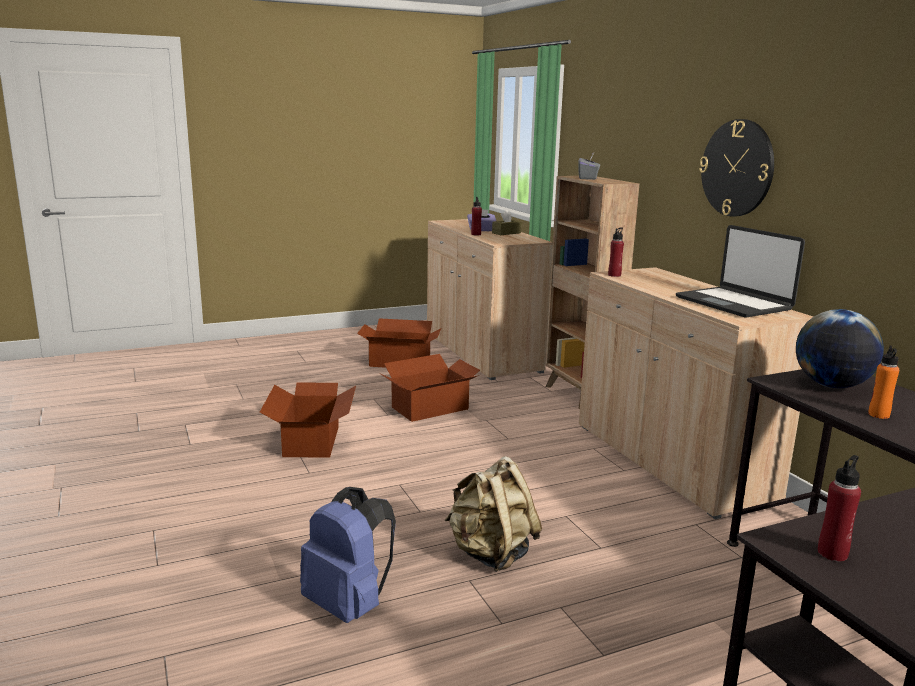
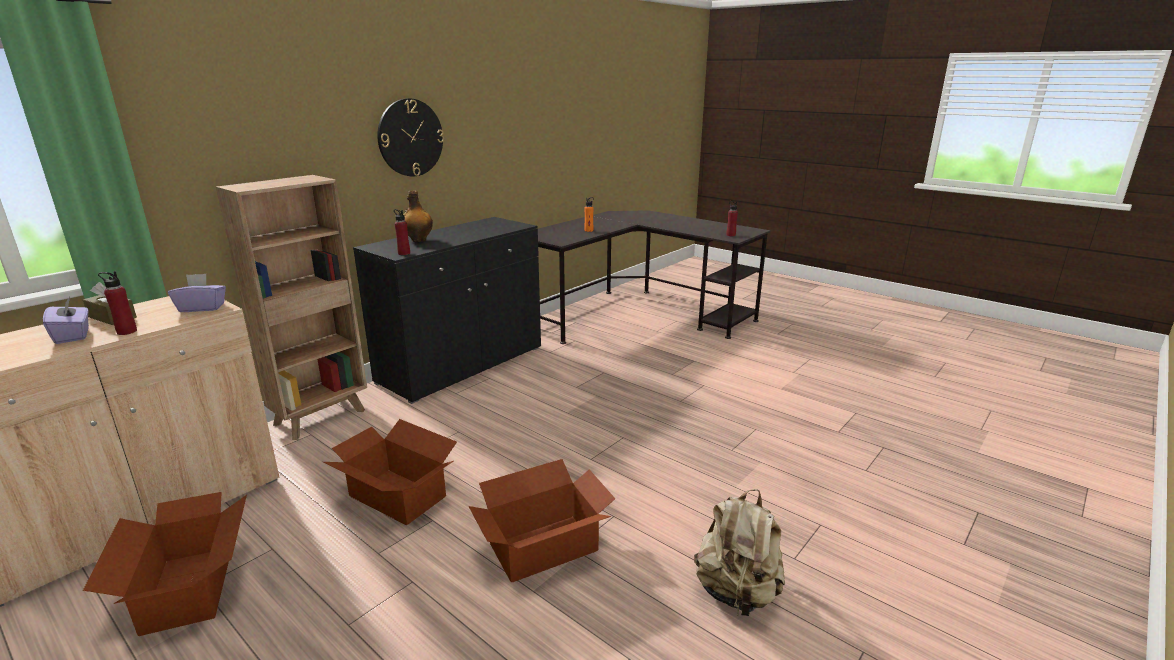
camera: 115 degrees left, 5 degrees up
(349, 605) = (748, 429): blue backpack -> none
(491, 554) = (646, 400): beige backpack -> beige backpack (736, 593)
(505, 241) = (202, 308): none -> purple tissue box
(588, 178) = (271, 184): grey tissue box -> none
(670, 461) = (462, 365): beige cabinet -> black cabinet
(671, 282) = (418, 240): none -> bottle
(734, 303) = (478, 227): laptop -> none
(831, 385) = (555, 235): globe -> none

